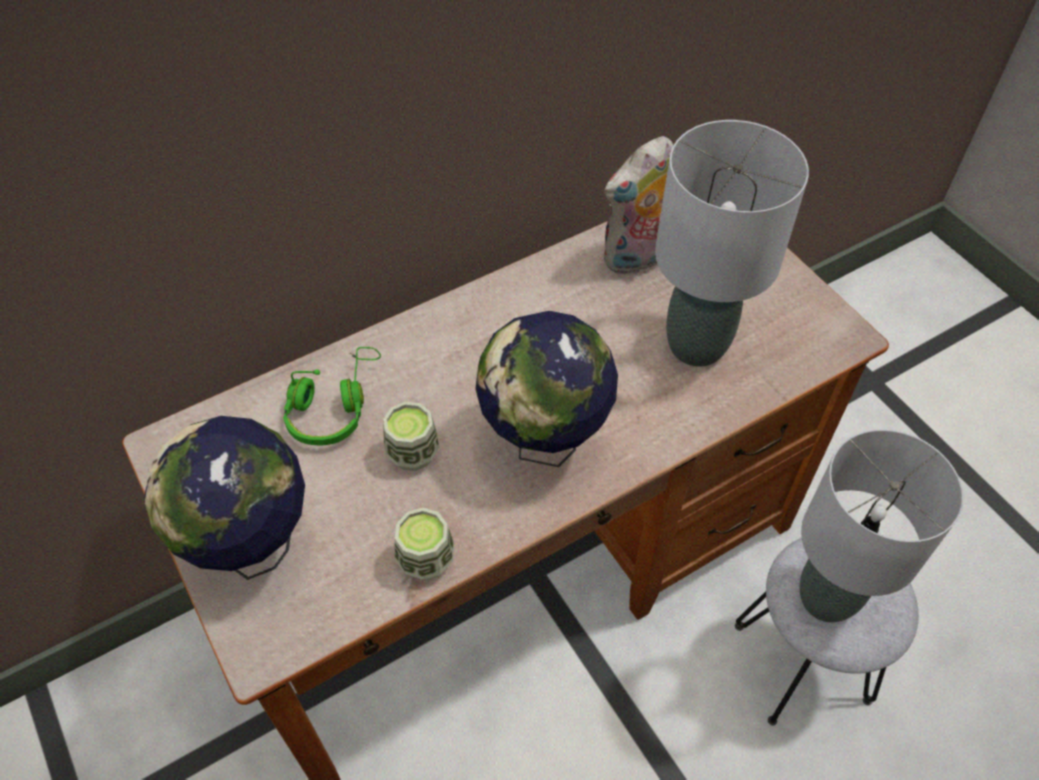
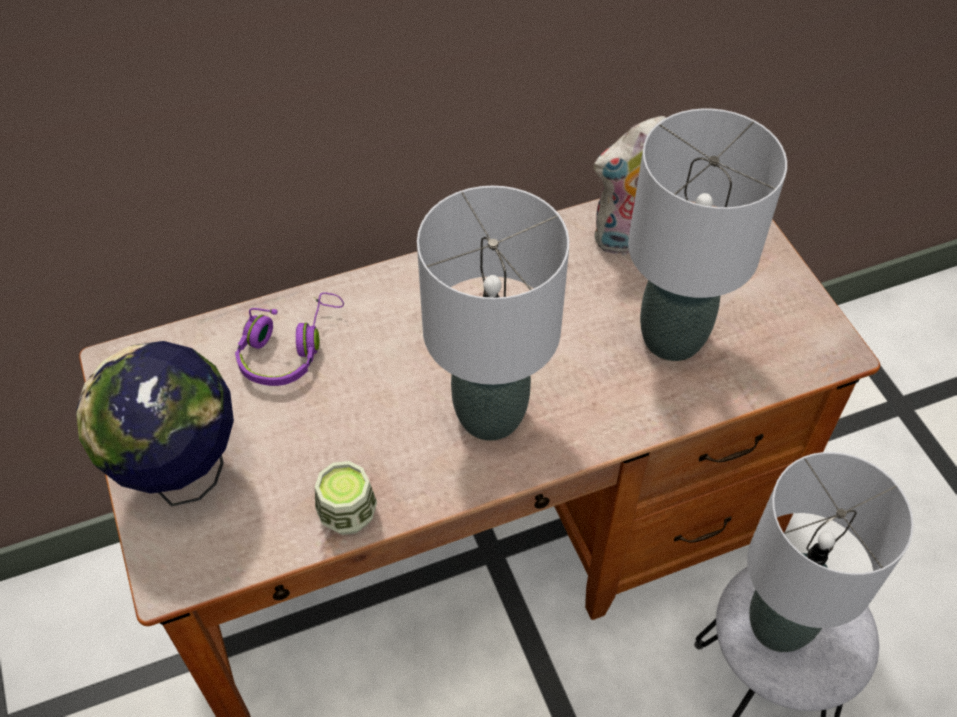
camera: 10 degrees right, 0 degrees up
(333, 406) = (288, 348): green headphones -> purple headphones
(413, 453) = (357, 406): cup -> none
(544, 442) = (491, 415): globe -> grey table lamp

